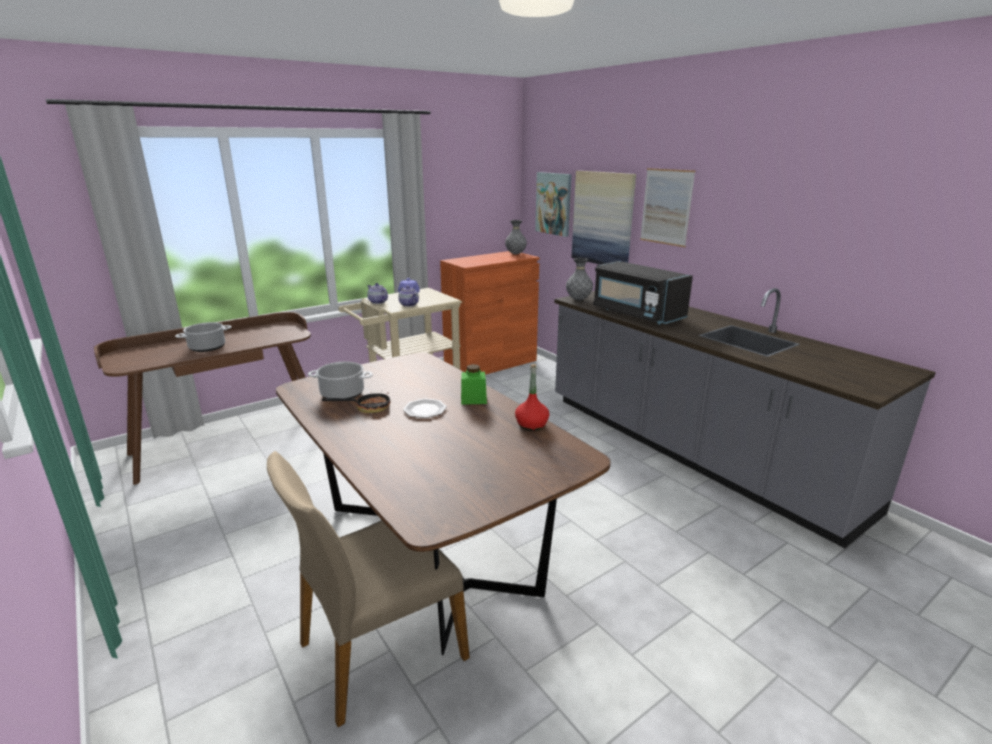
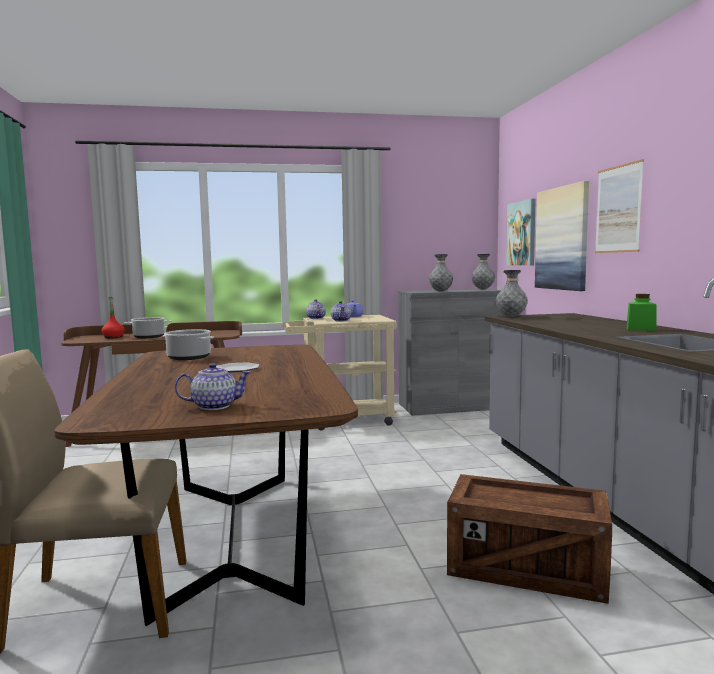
camera: 25 degrees right, 15 degrees down
(367, 407) = (192, 364): frying pan -> none
(473, 399) = (293, 368): green jar -> green jar (640, 329)
(486, 262) = (440, 291): none -> grey vase
(490, 363) = (449, 406): orange cabinet -> grey cabinet
(495, 476) = (214, 406): none -> teapot
(531, 425) = (318, 384): red bottle -> red bottle (113, 337)
(636, 314) = (562, 324): black microwave -> none
(662, 521) = (526, 569): none -> crate

